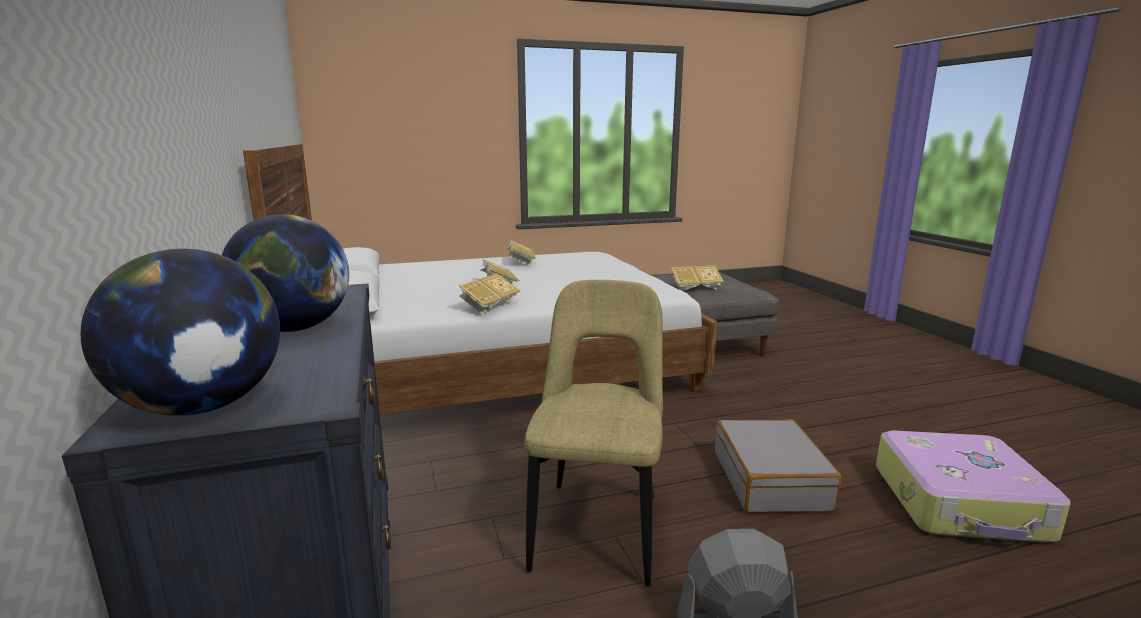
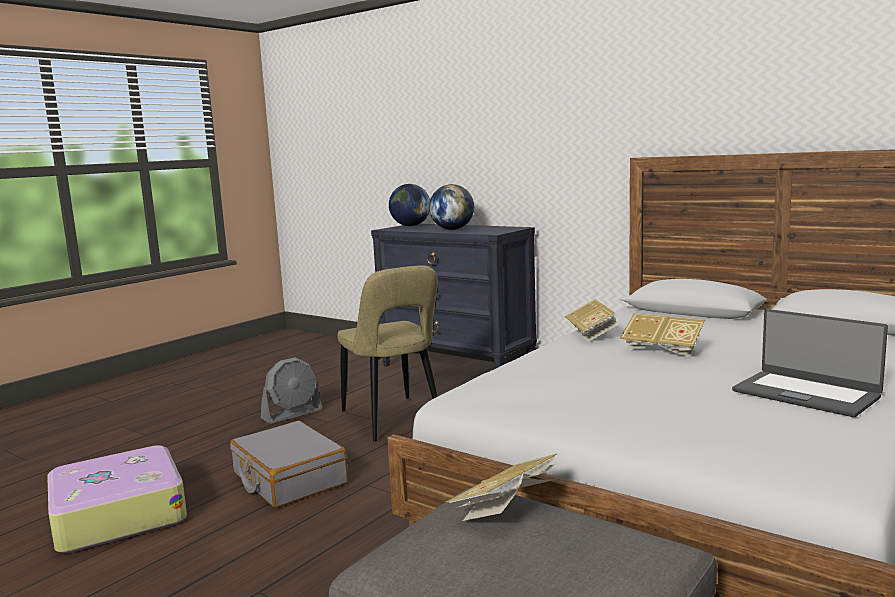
camera: 145 degrees right, 5 degrees down
(521, 262) = (806, 394): book -> laptop

